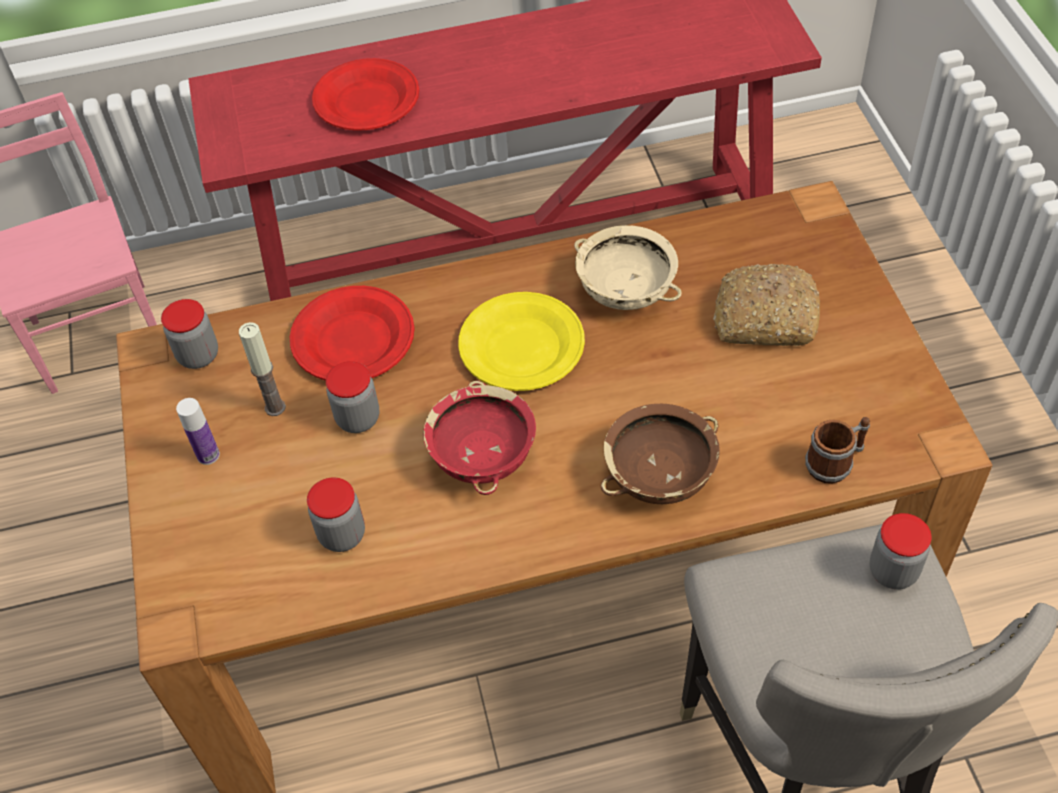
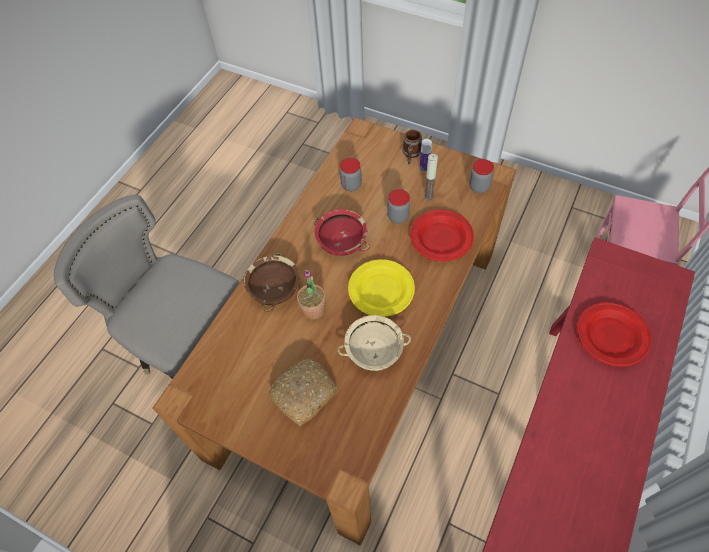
camera: 130 degrees right, 5 degrees up
(638, 400) = (313, 309): none -> potted plant
(835, 463) = (215, 352): mug -> mug (411, 154)
(893, 571) = (163, 335): jar -> none

